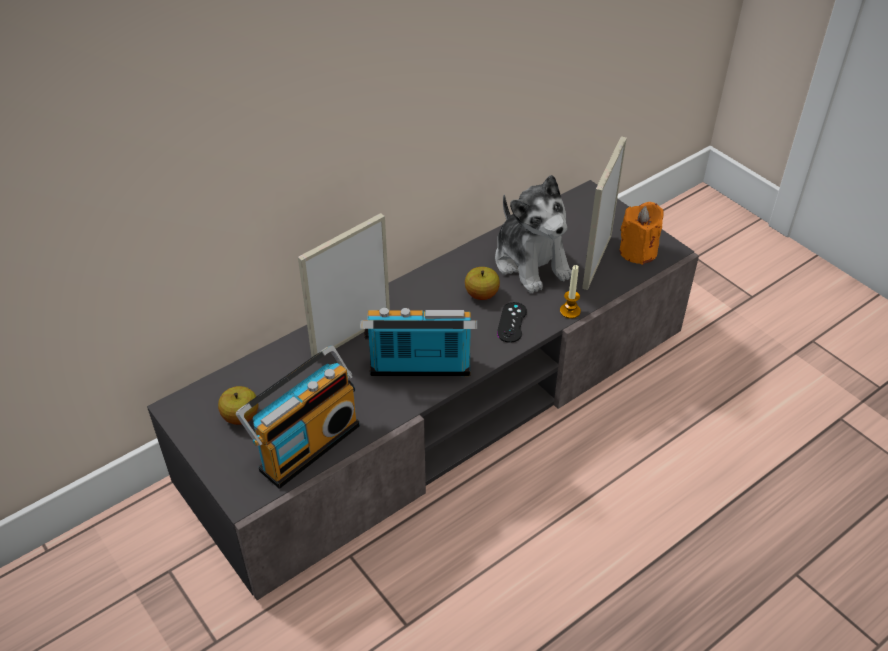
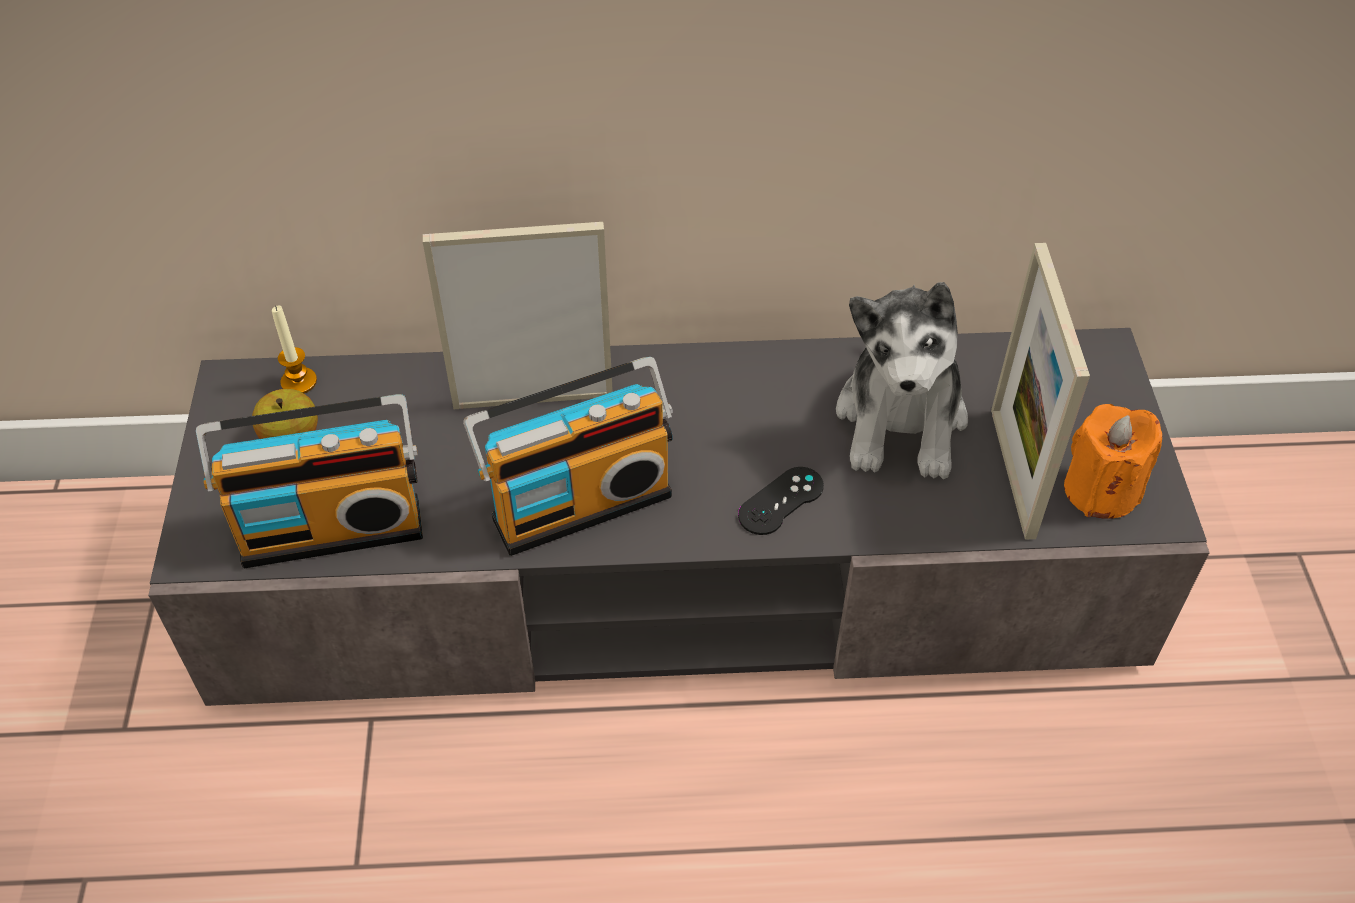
camera: 35 degrees right, 5 degrees up
(420, 369) = (579, 501): radio -> radio turned 120 degrees clockwise
(481, 294) = (775, 432): apple -> none
(570, 311) = (890, 532): candle -> candle (299, 382)
(597, 261) = (1012, 472): picture frame -> picture frame turned 60 degrees counterclockwise

